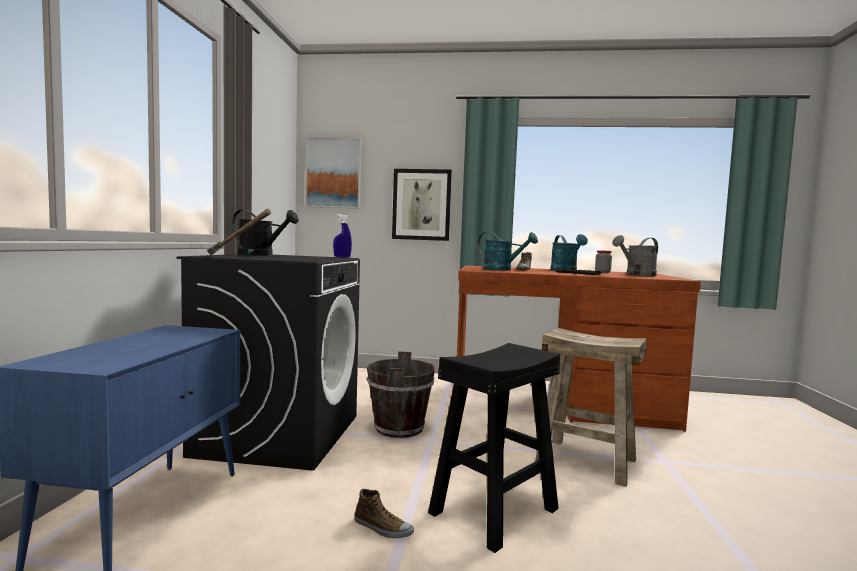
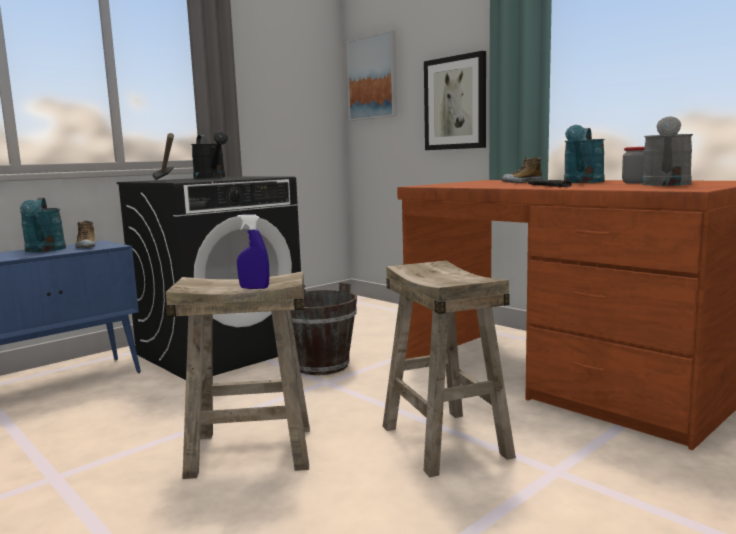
camera: 40 degrees right, 5 degrees up
(342, 257) = (278, 176): blue spray bottle -> blue spray bottle (254, 288)
(382, 528) = (150, 434): shoe -> shoe (86, 246)
(493, 510) = (251, 450): black stool -> beige stool
(502, 270) = (473, 184): turquoise watering can -> turquoise watering can (44, 250)
(637, 275) = (666, 185): grey watering can -> grey watering can turned 75 degrees counterclockwise

